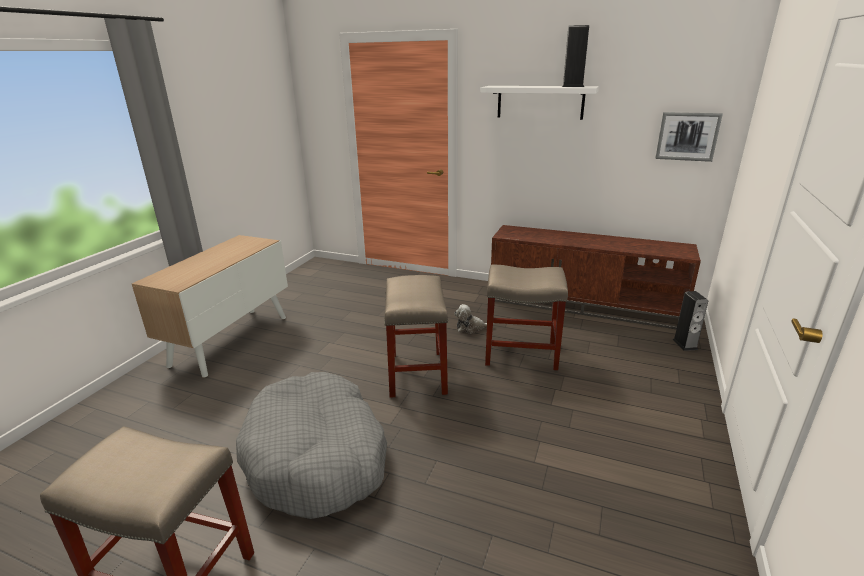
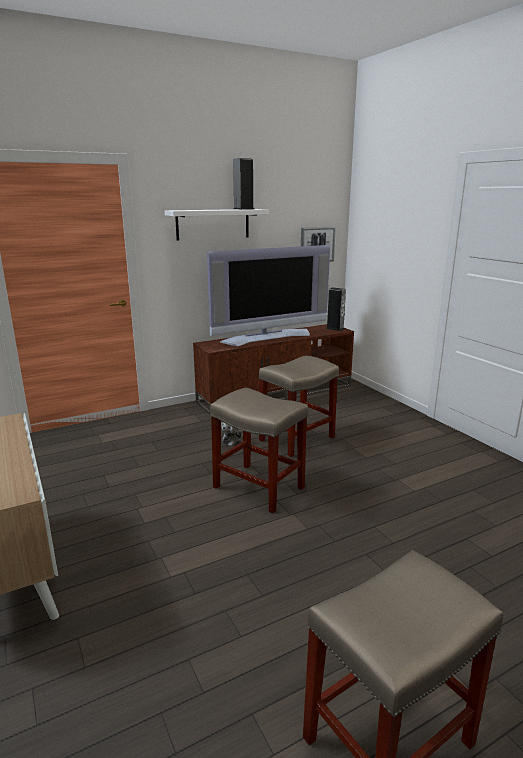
camera: 50 degrees left, 5 degrees down
(317, 457) = (306, 584): grey dog bed -> none
(580, 238) = (267, 337): none -> television
(685, 344) = (363, 393): speaker -> speaker (335, 328)

